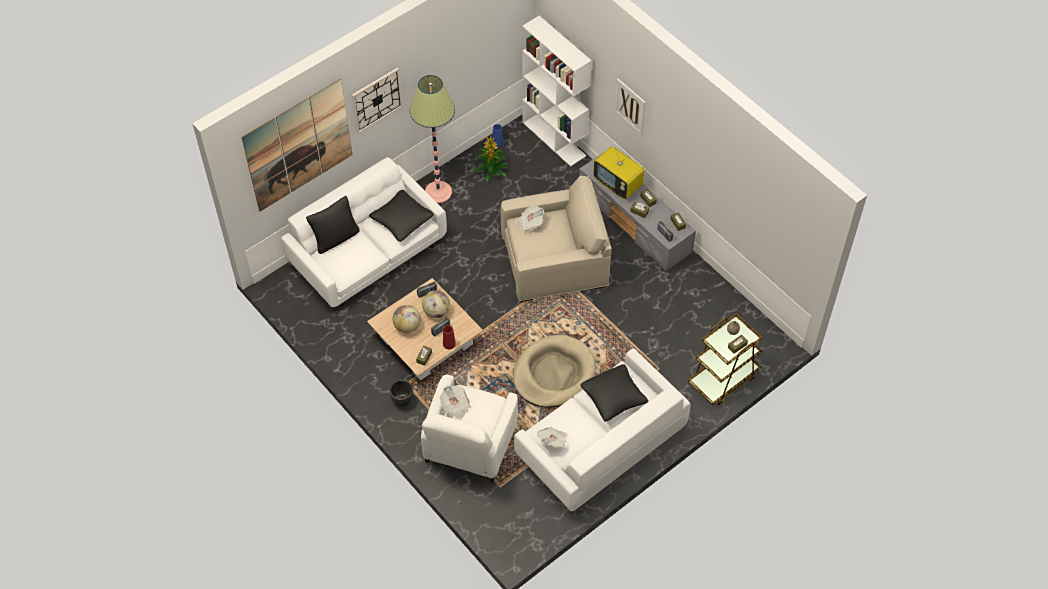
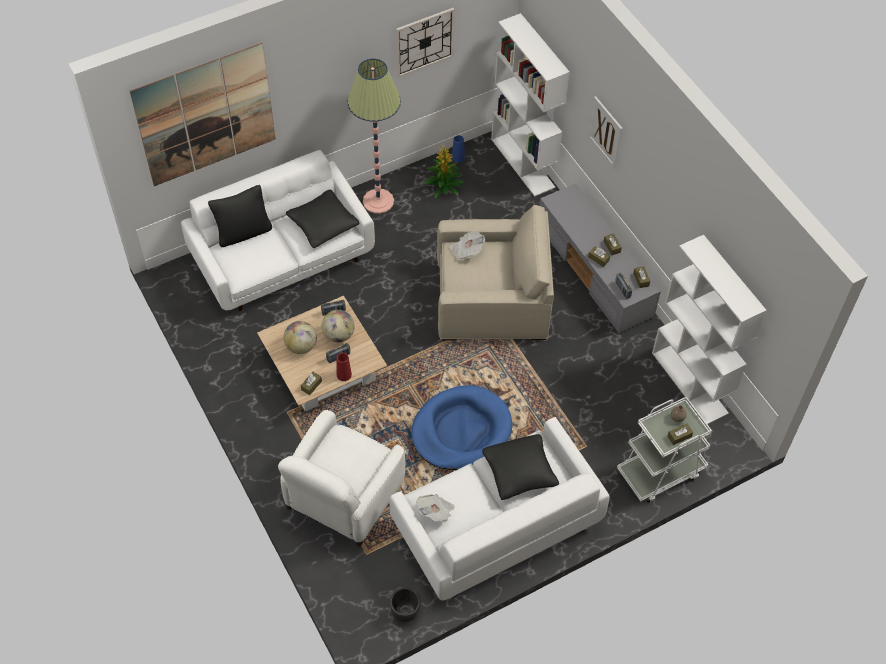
camera: 10 degrees right, 0 degrees up
(377, 100) = (309, 78): wall clock -> wall clock (424, 42)
(402, 400) = (279, 431): black planter -> black planter (405, 612)
(455, 406) = (329, 450): newspaper -> none
(554, 374) = (461, 431): beige dog bed -> blue dog bed
(618, 184) = (581, 223): television -> none
(723, 379) = (660, 472): brown cart -> white cart
(732, 302) = (690, 383): none -> white bookcase

